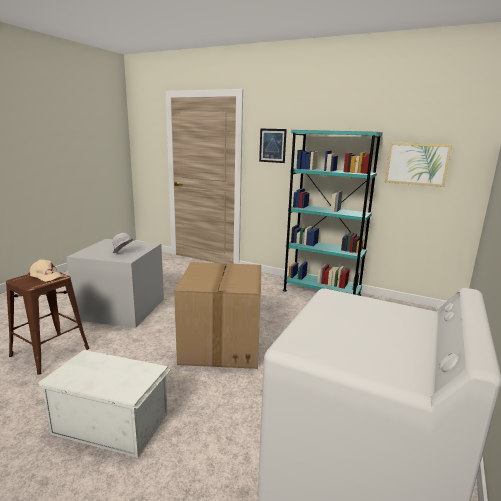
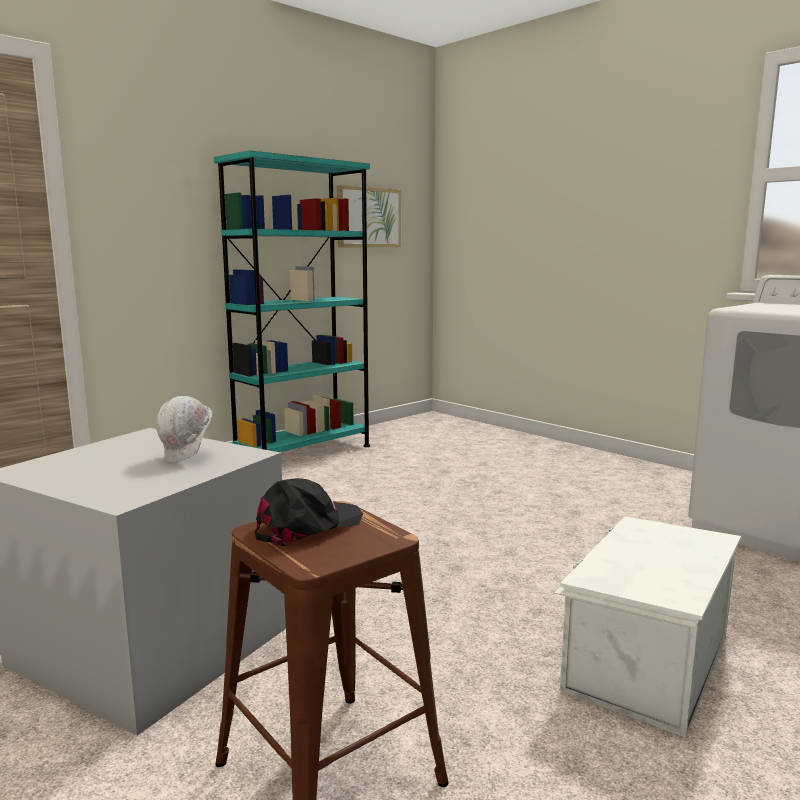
camera: 70 degrees left, 5 degrees down
(45, 276) = (306, 526): beige cap -> black cap
(222, 345) = (430, 544): cardboard box -> none
(272, 145) = (145, 186): picture -> none

